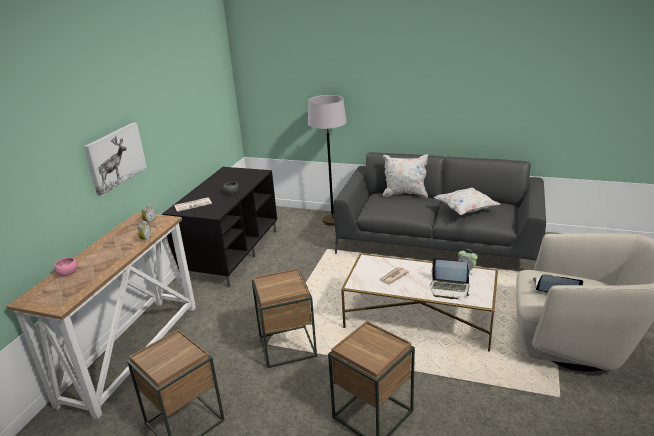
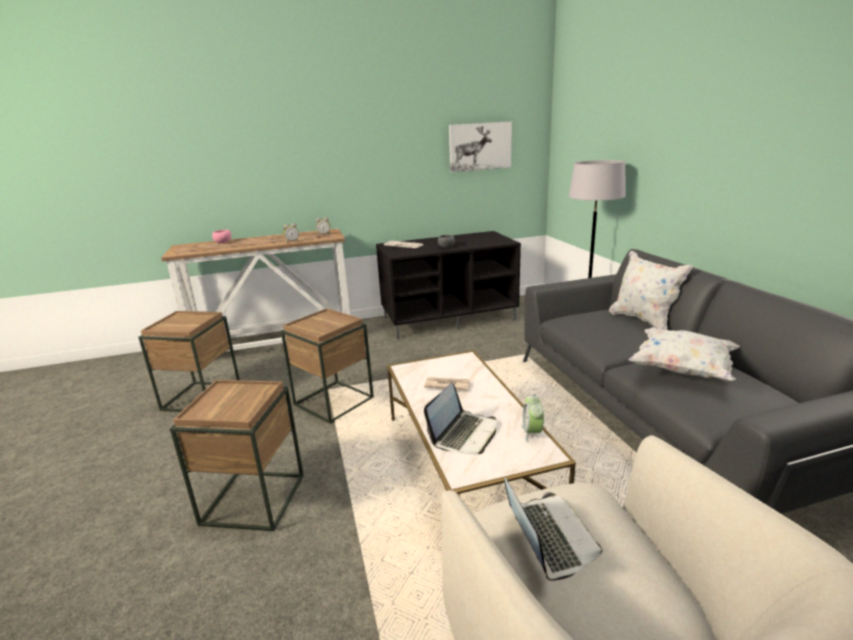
camera: 55 degrees right, 5 degrees down
(115, 157) = (326, 170): picture -> picture (480, 146)
(449, 289) = (464, 434): laptop -> laptop turned 135 degrees counterclockwise

